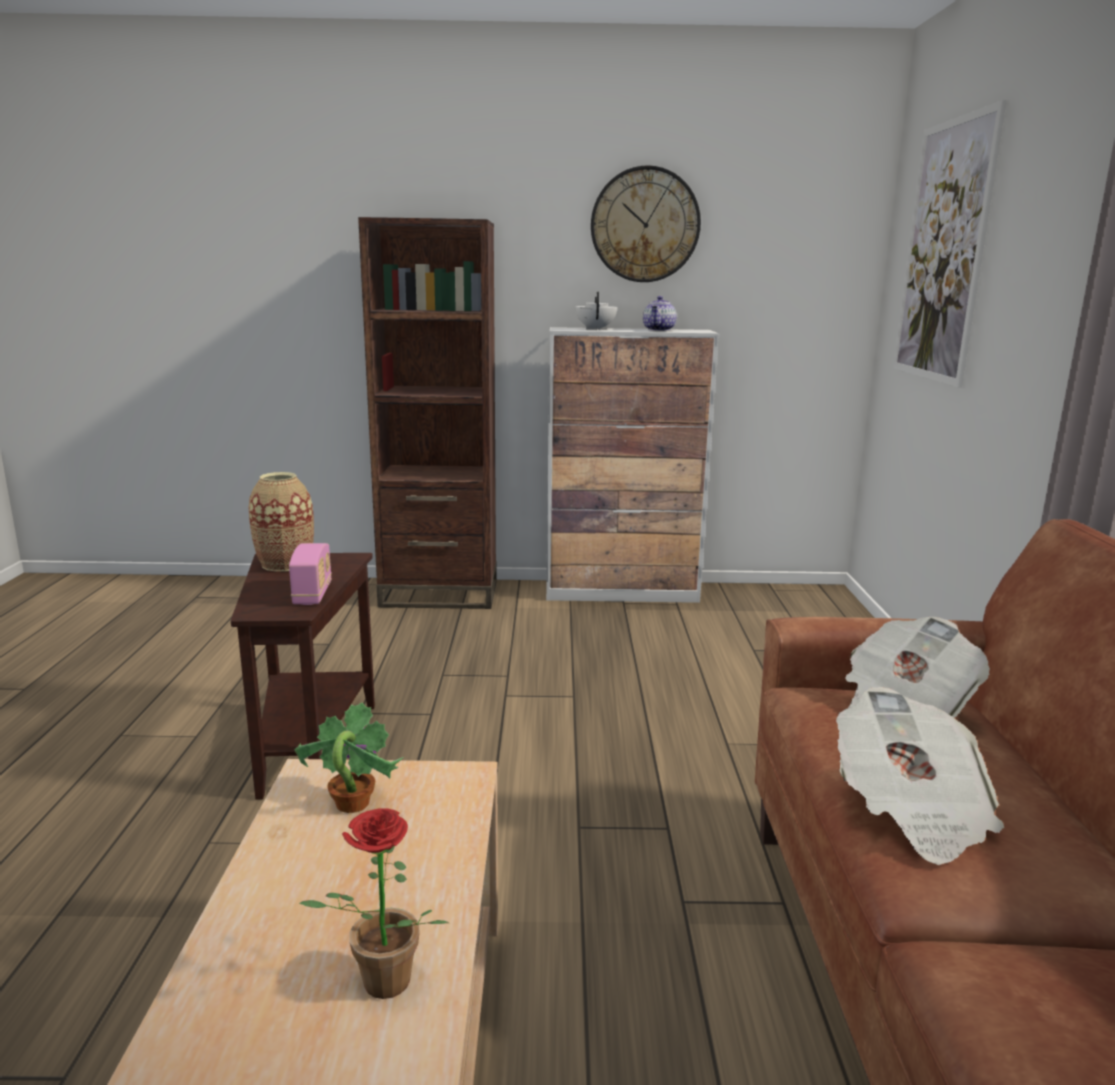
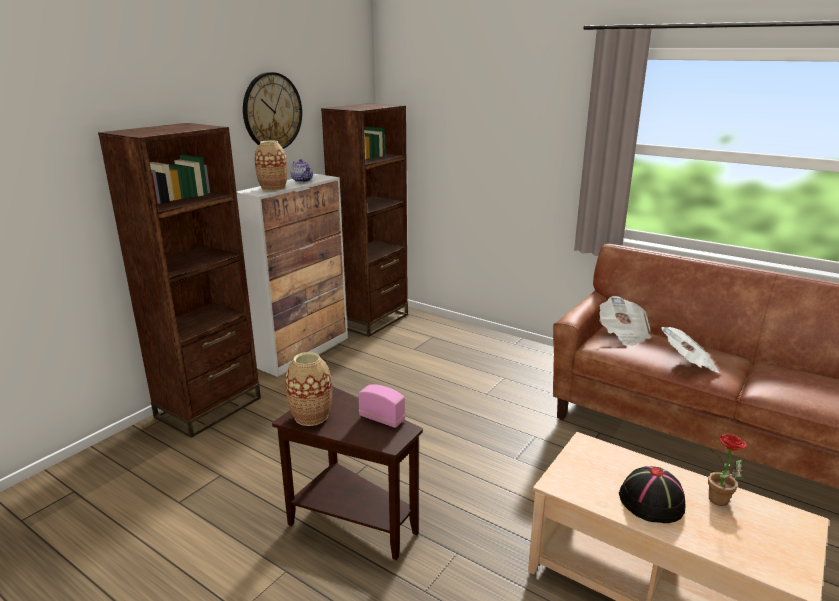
camera: 55 degrees left, 5 degrees up
(317, 887) = (652, 502): none -> black hat
(351, 803) = (589, 478): potted plant -> none
(596, 329) = (273, 188): white teapot -> vase
(775, 599) = (372, 320): none -> brown bookcase
(943, 252) = (442, 120): picture -> none

